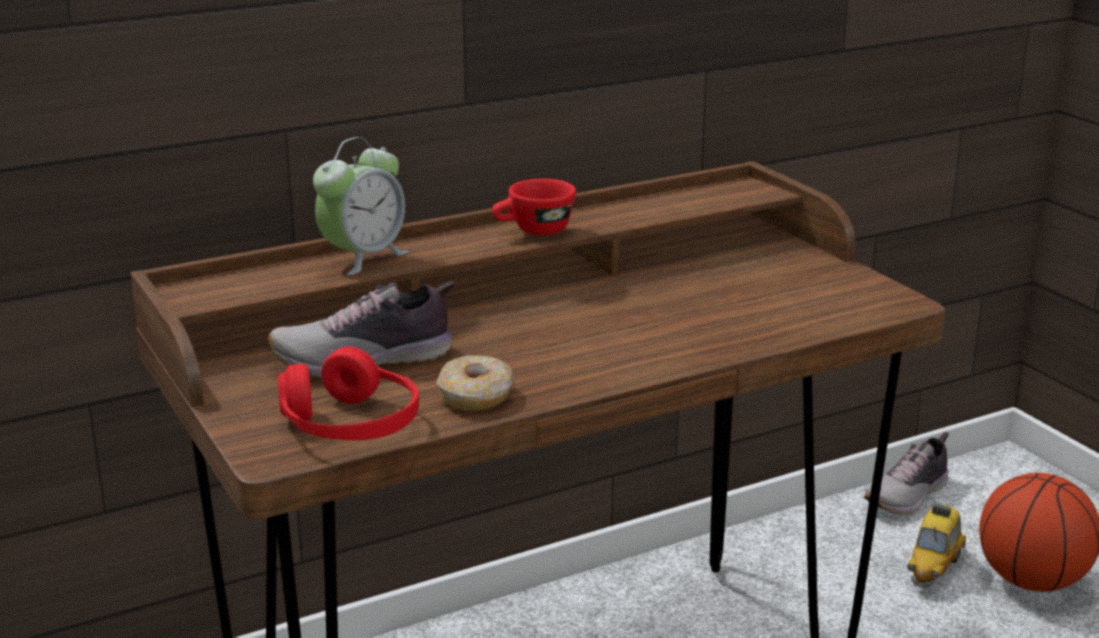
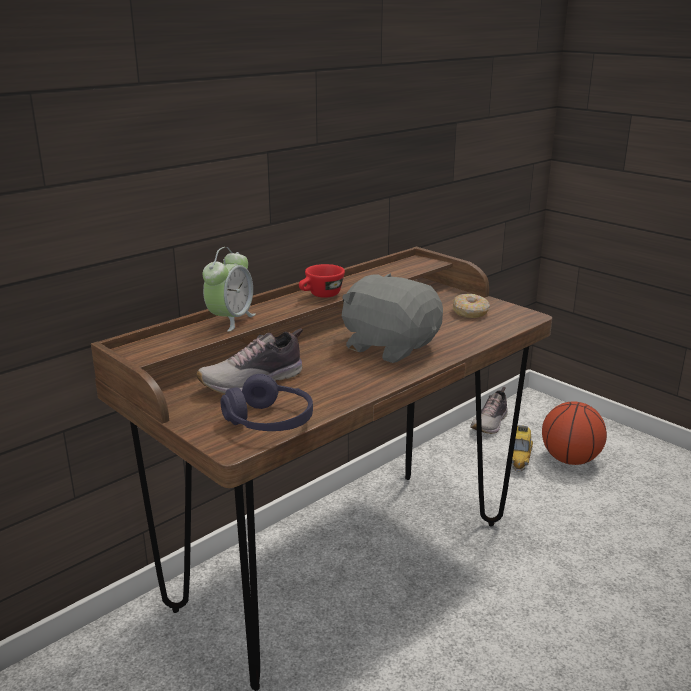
camera: 15 degrees left, 0 degrees up
(350, 425) = (269, 421): red headphones -> purple headphones
(476, 396) = (333, 395): donut -> donut (470, 312)
(620, 329) = (390, 346): none -> grey plush toy

